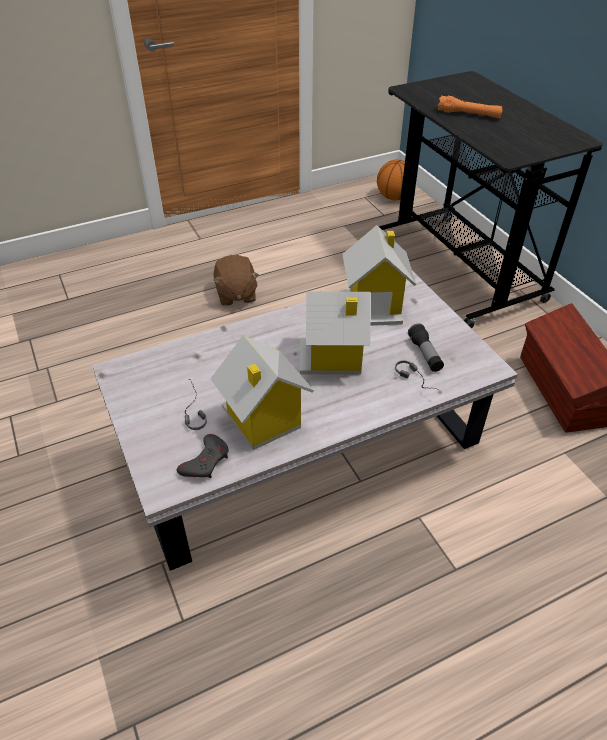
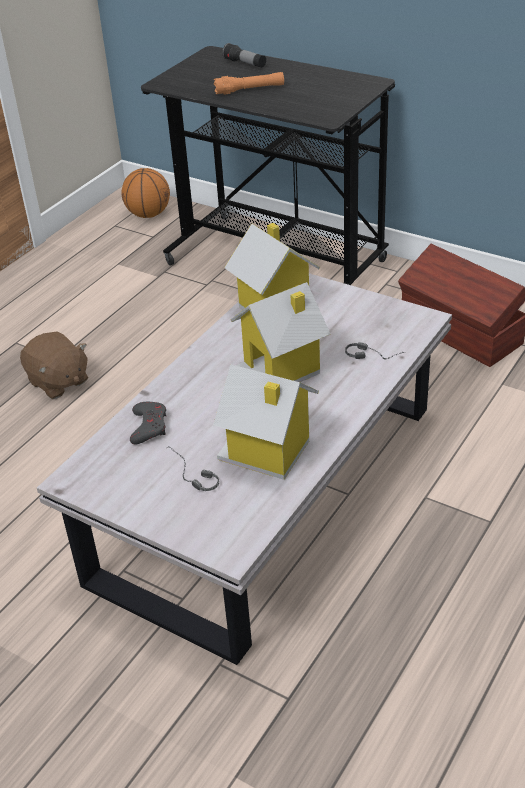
camera: 30 degrees left, 5 degrees down
(206, 461) = (249, 510): grey game controller -> grey game controller (149, 426)
(425, 354) = (361, 332): flashlight -> flashlight (245, 64)

